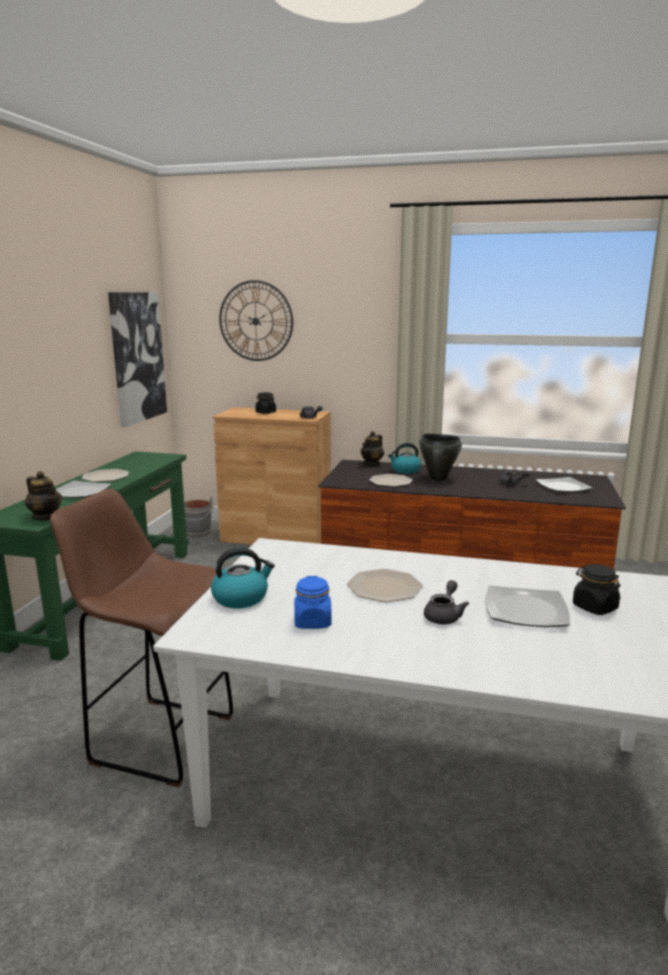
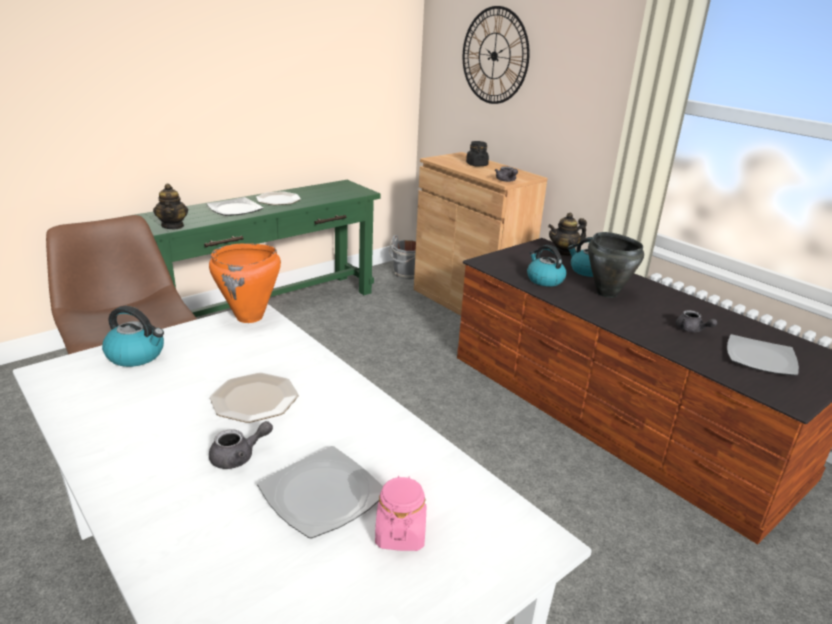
camera: 35 degrees right, 10 degrees up
(137, 357) = (366, 83): picture -> none
(273, 549) = (250, 317): none -> orange cooking pot
(312, 622) = (134, 405): blue jar -> none
(391, 481) = (544, 280): plate -> kettle
(594, 607) = (400, 534): black jar -> pink jar

